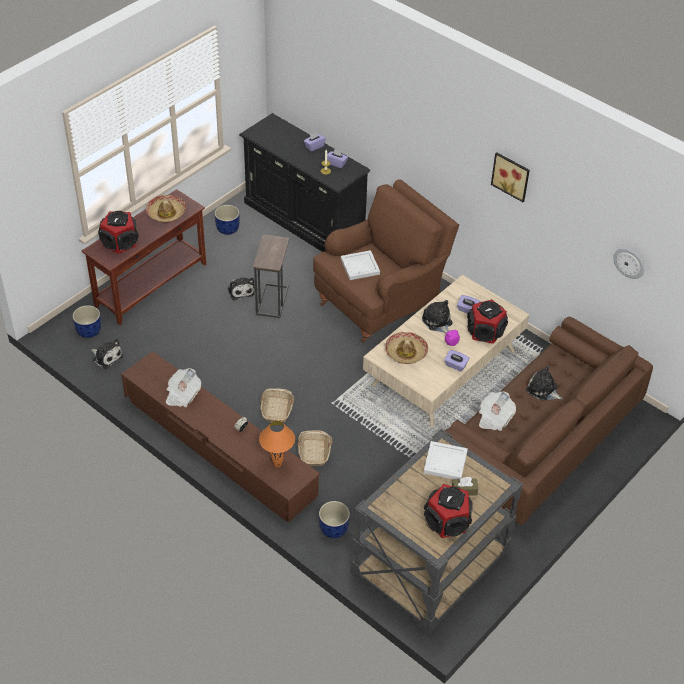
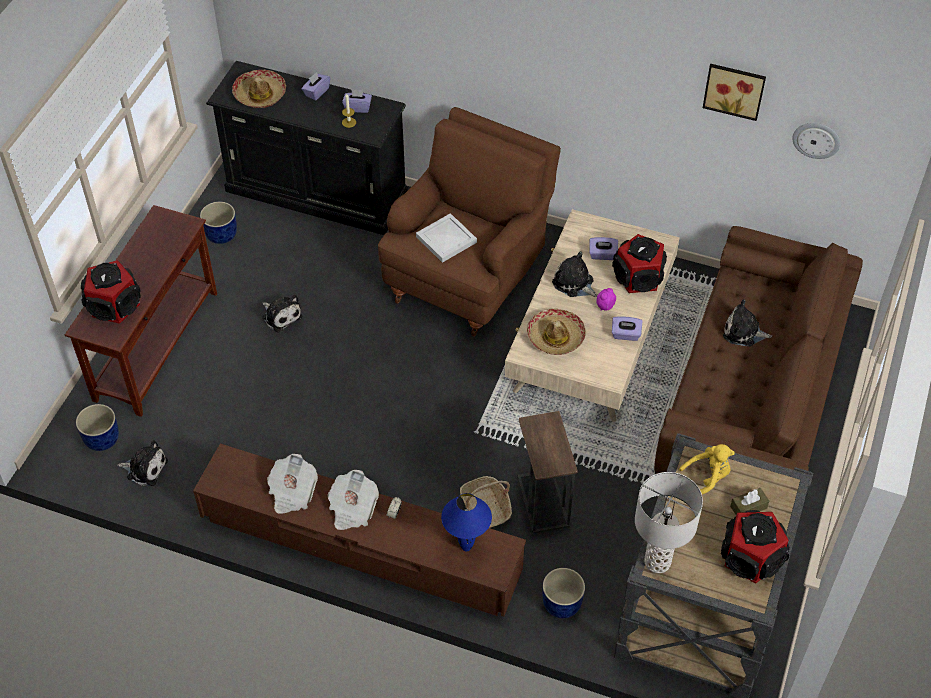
camera: 20 degrees left, 5 degrees up
(166, 213) = (157, 243): hat -> hat (260, 94)
(272, 301) = (330, 317): brown side table -> brown side table (543, 502)
(276, 410) = (409, 466): basket -> none
(278, 465) = (467, 547): orange table lamp -> blue table lamp
(382, 502) = (658, 561): none -> white table lamp
(446, 463) = (707, 478): white tray -> yellow plush toy
(494, 418) = (704, 389): newspaper -> newspaper (352, 509)
(511, 176) = (627, 66): picture -> picture (734, 89)

